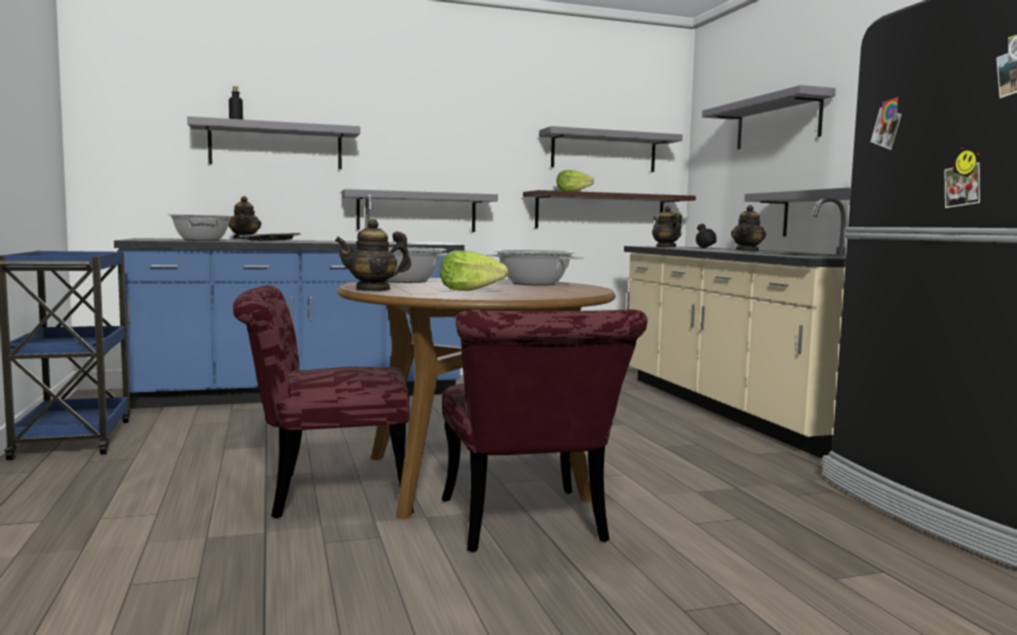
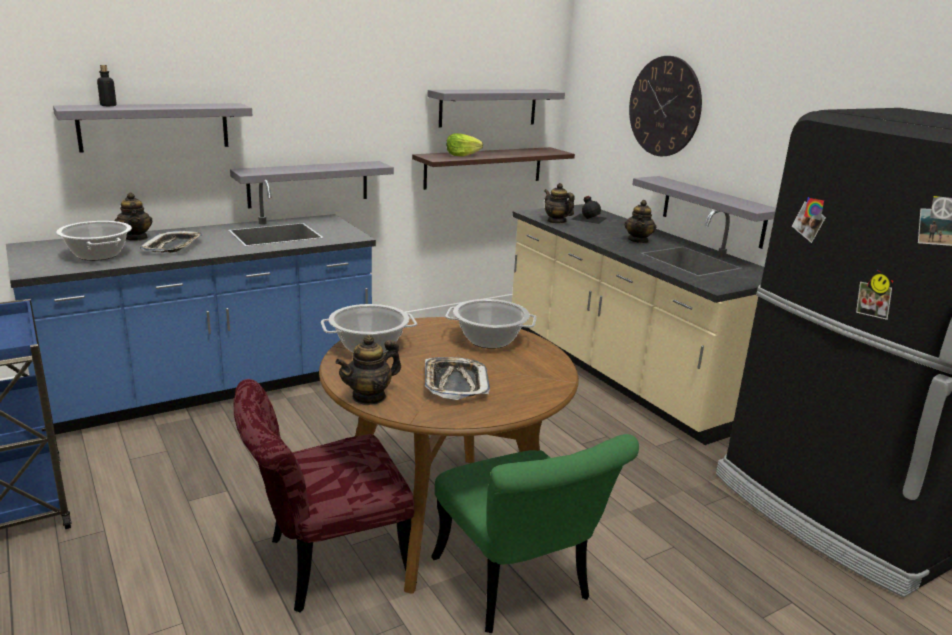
camera: 15 degrees left, 15 degrees up
(470, 290) = (455, 383): lettuce -> tray
(528, 528) = (519, 588): red chair -> green chair
(777, 122) = (664, 106): grey shelf -> wall clock

